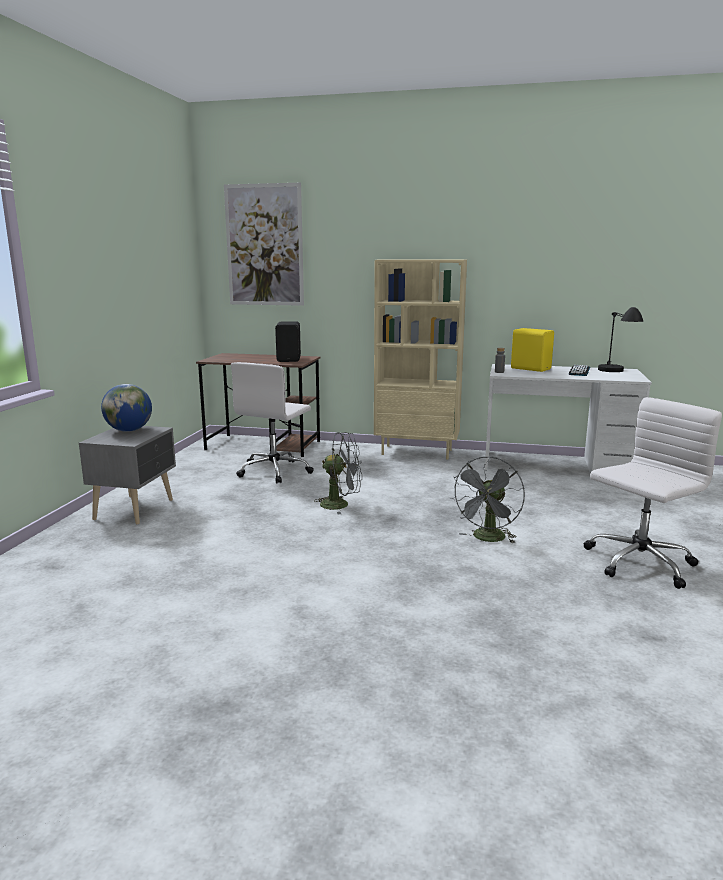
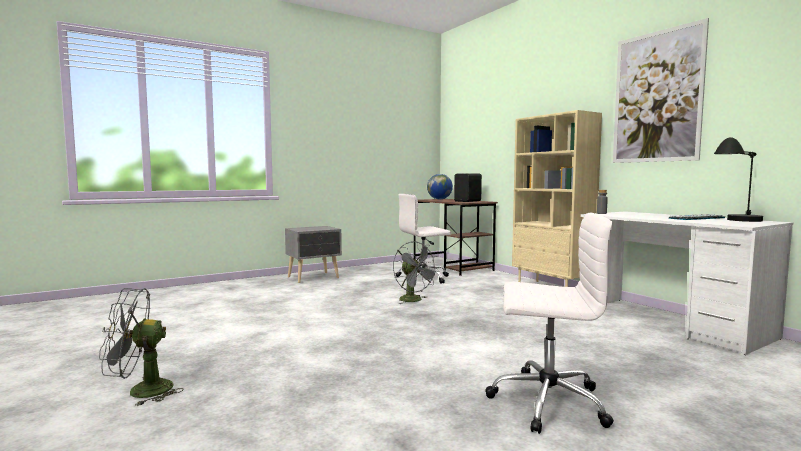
camera: 45 degrees right, 10 degrees down
(129, 430) = (319, 227): globe -> globe (439, 199)
(264, 245) = (471, 120): picture -> picture (657, 97)
(488, 539) = (457, 343): grey fan -> grey fan (140, 392)
(530, 369) = (646, 214): yellow speaker -> none

